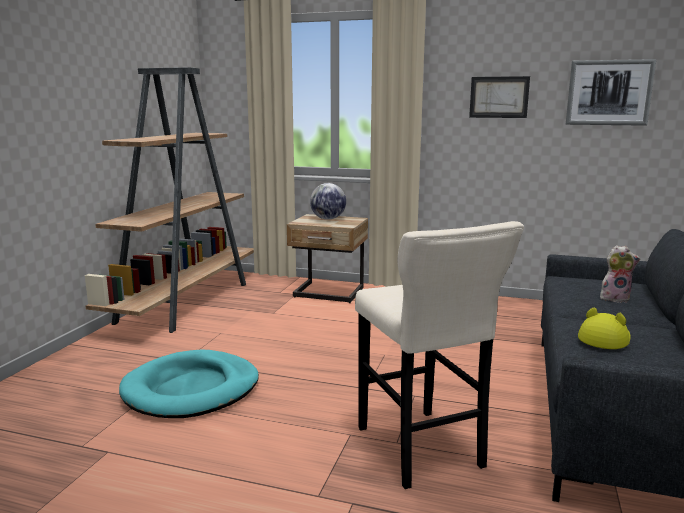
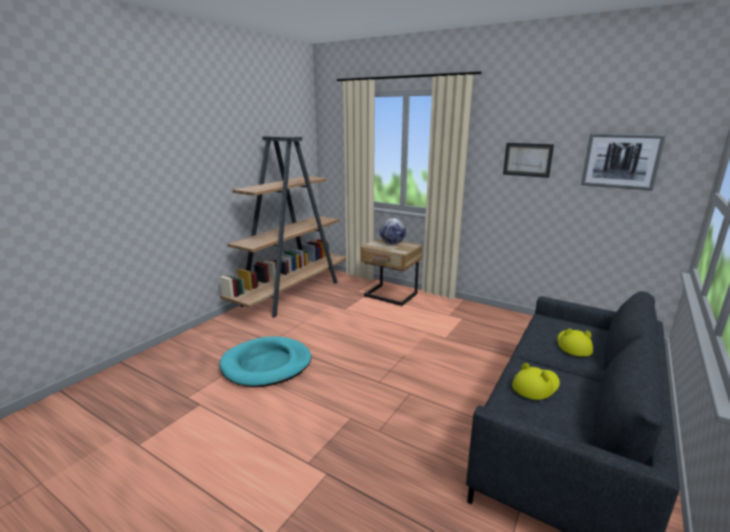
camera: 15 degrees right, 5 degrees up
(421, 451) = (393, 441): beige stool -> none
(615, 298) = (573, 345): plush toy -> yellow hat

